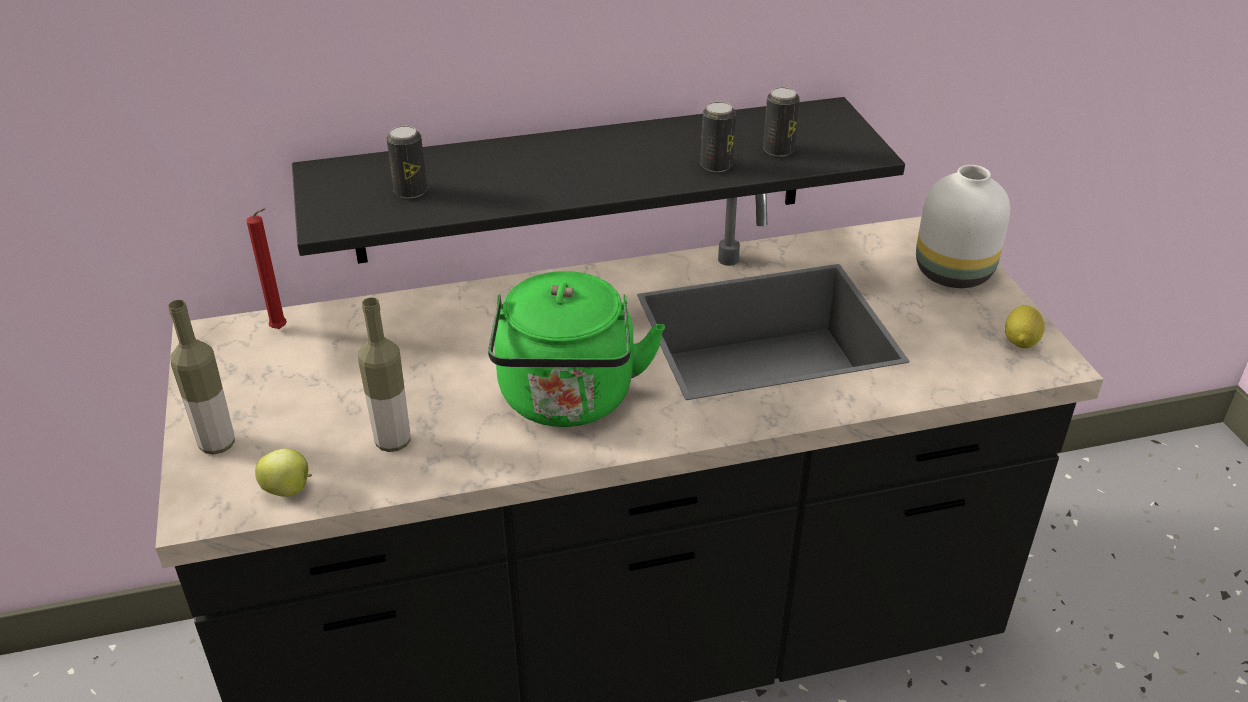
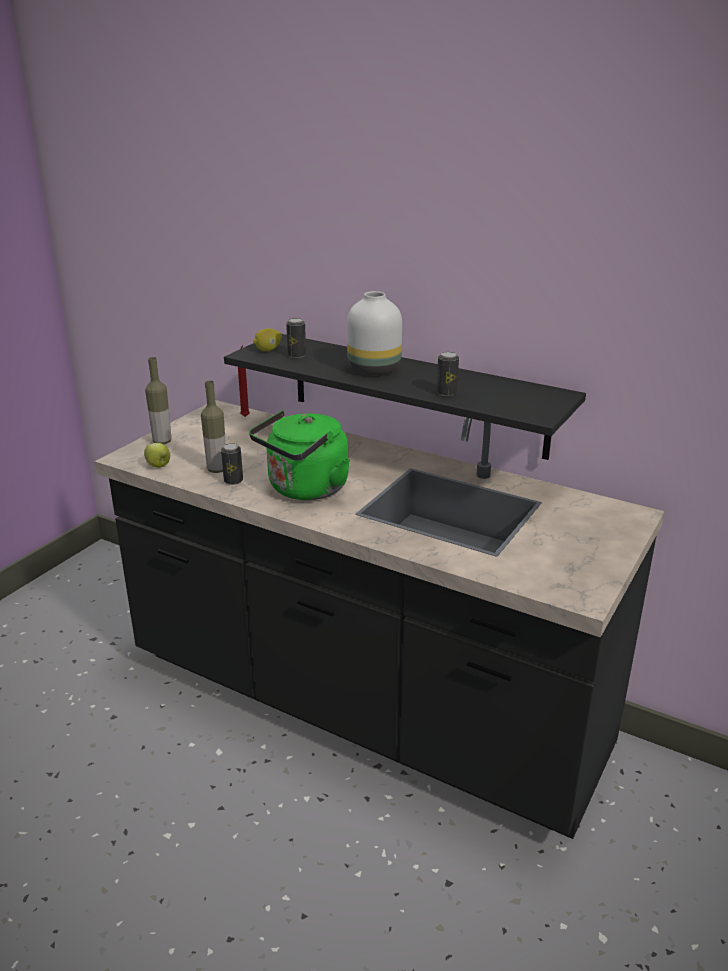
camera: 45 degrees right, 10 degrees down
(778, 150) = (492, 399): can -> can (233, 481)
(951, 273) = (603, 535): white vase -> white vase (373, 369)
(1021, 341) = (583, 580): lemon -> lemon (268, 350)

